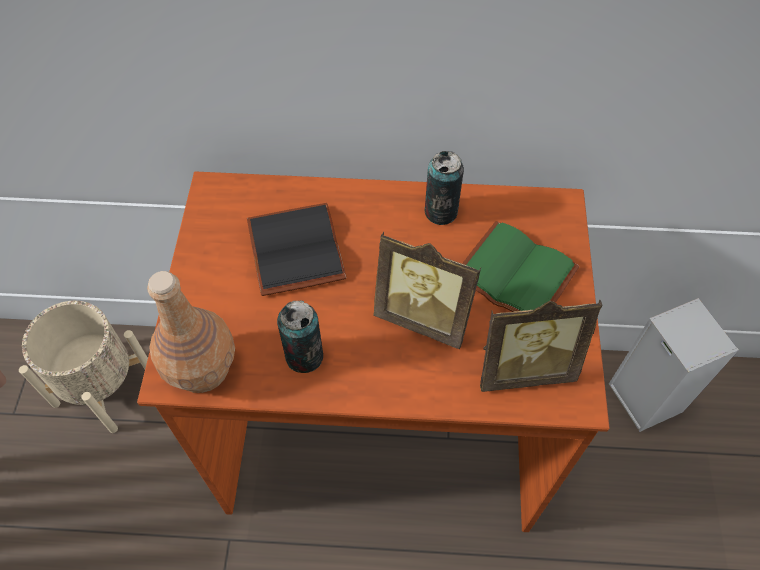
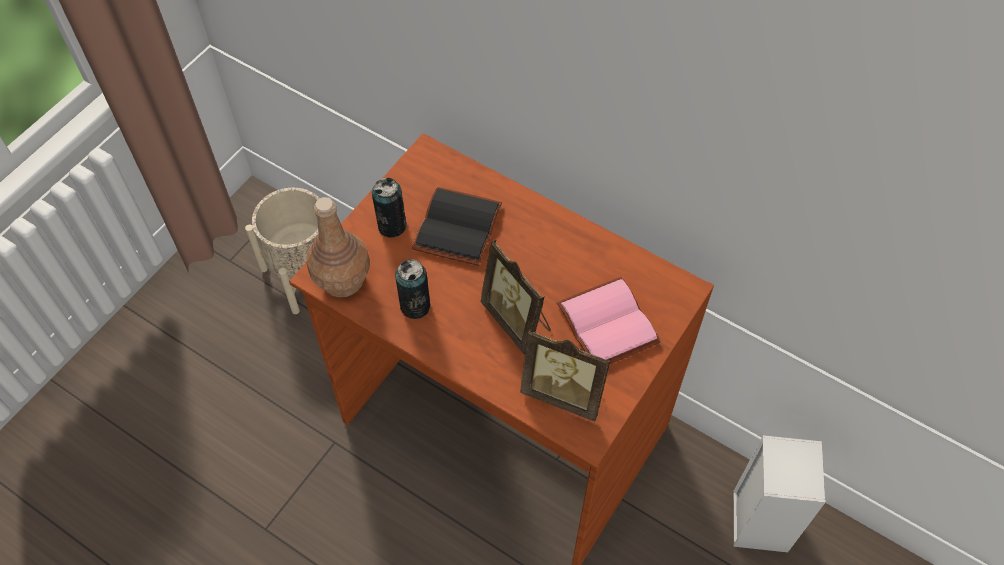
camera: 30 degrees right, 0 degrees up
(441, 212) = (585, 249): can -> can (392, 226)
(512, 276) = (604, 324): green book -> pink book

